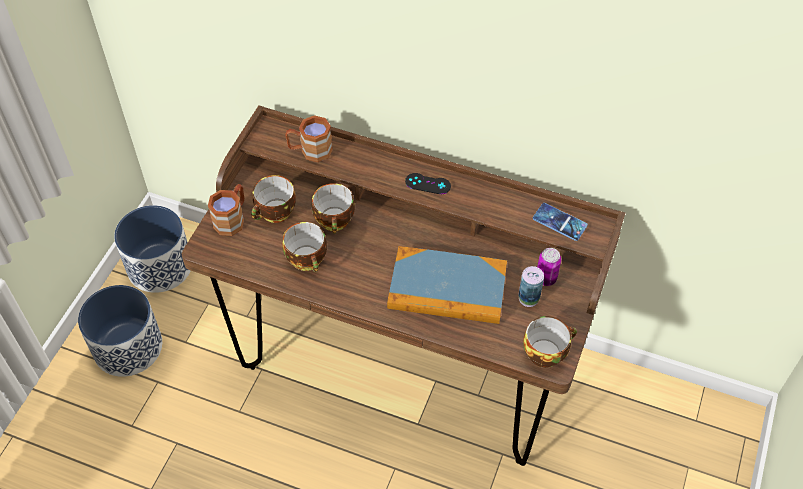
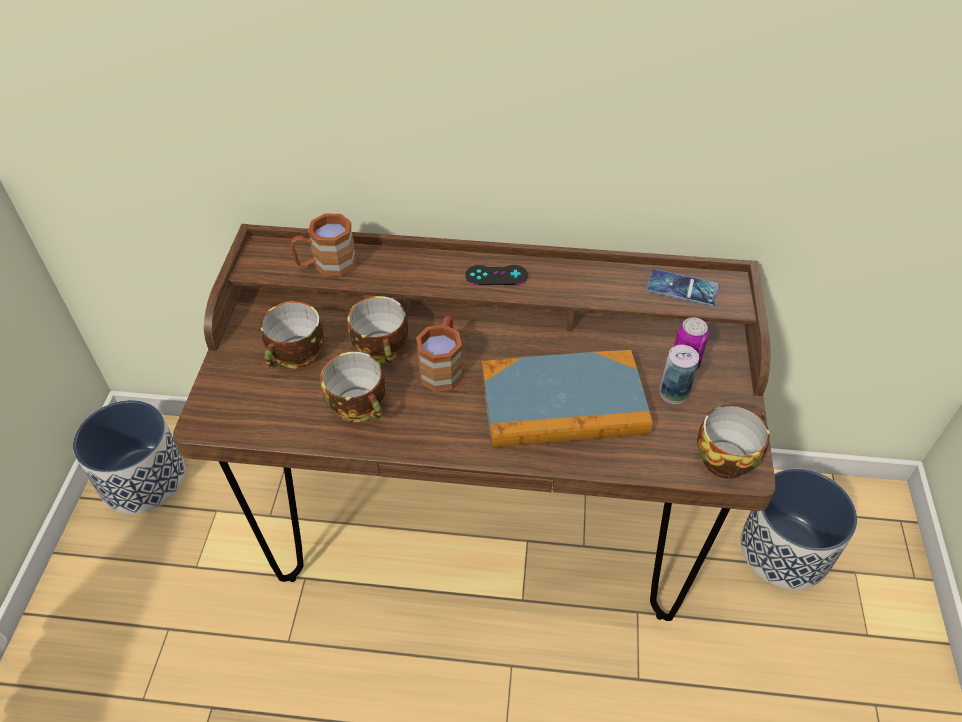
camera: 15 degrees left, 5 degrees down
(128, 347) = (118, 591): planter -> planter (783, 549)
(232, 218) = (237, 374): brown mug -> brown mug (443, 367)

